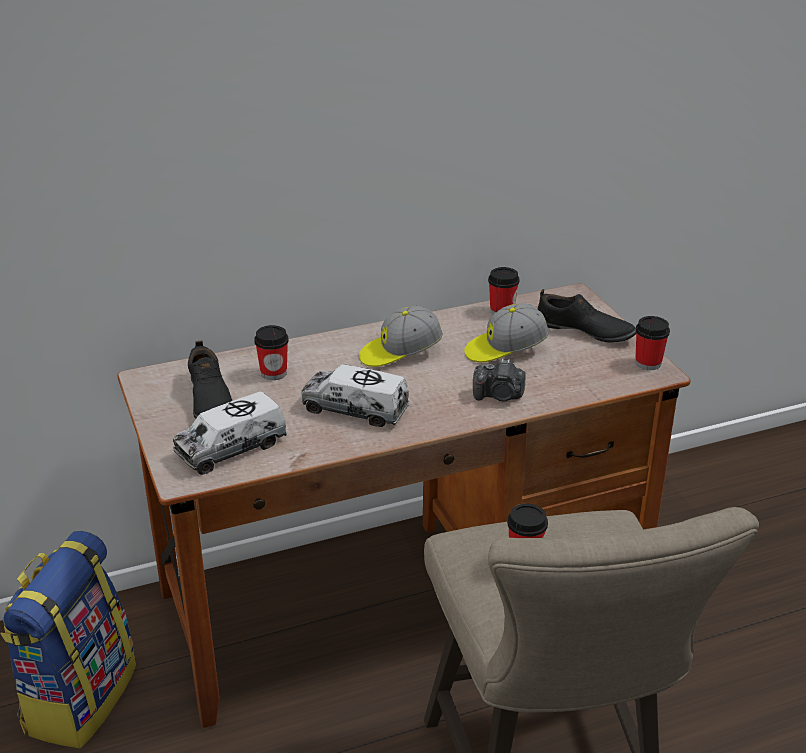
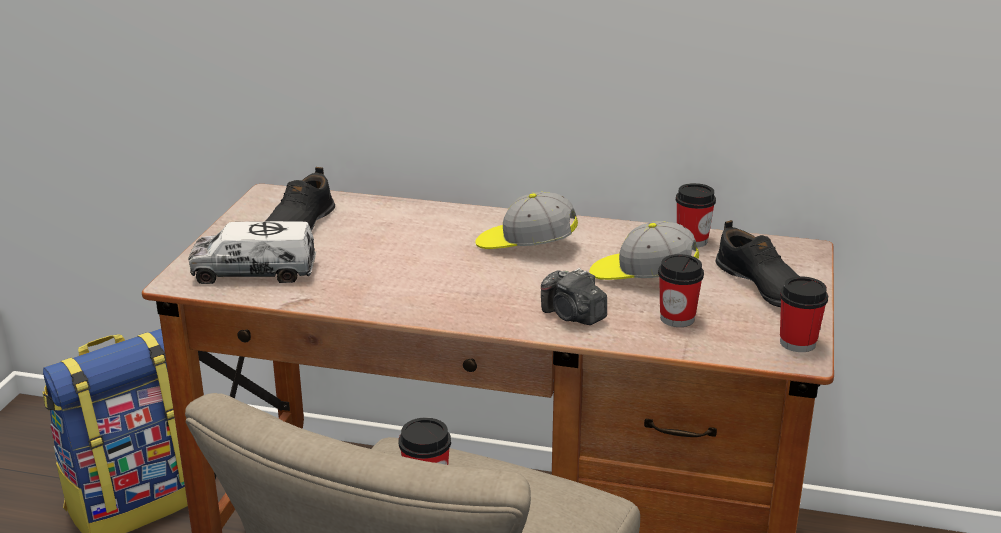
camera: 35 degrees right, 5 degrees down
(273, 373) = (381, 224): cup -> cup (677, 318)
(355, 409) = (410, 278): toy truck -> none

